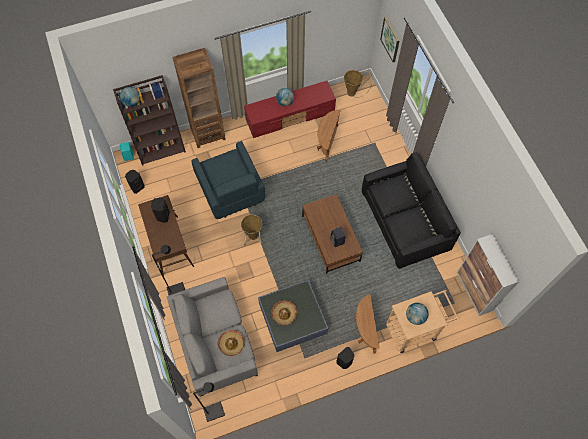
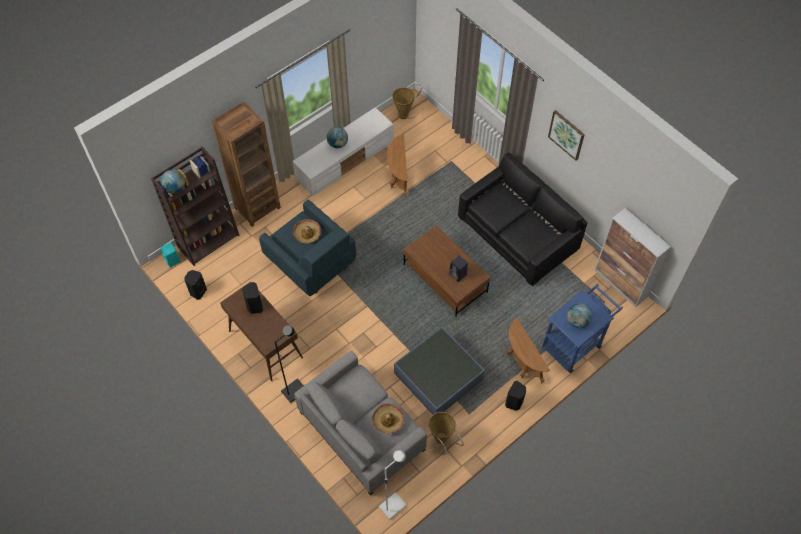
camera: 20 degrees left, 5 degrees down
(214, 411) = (392, 505): black floor lamp -> white floor lamp
(253, 238) = (358, 305): basket -> basket (442, 441)
(284, 313) = (430, 371): hat -> hat (307, 233)
(290, 116) = (345, 160): red tv stand -> white tv stand
(390, 39) = (438, 39): picture -> picture (566, 134)
(415, 329) = (575, 343): beige cart -> blue cart

